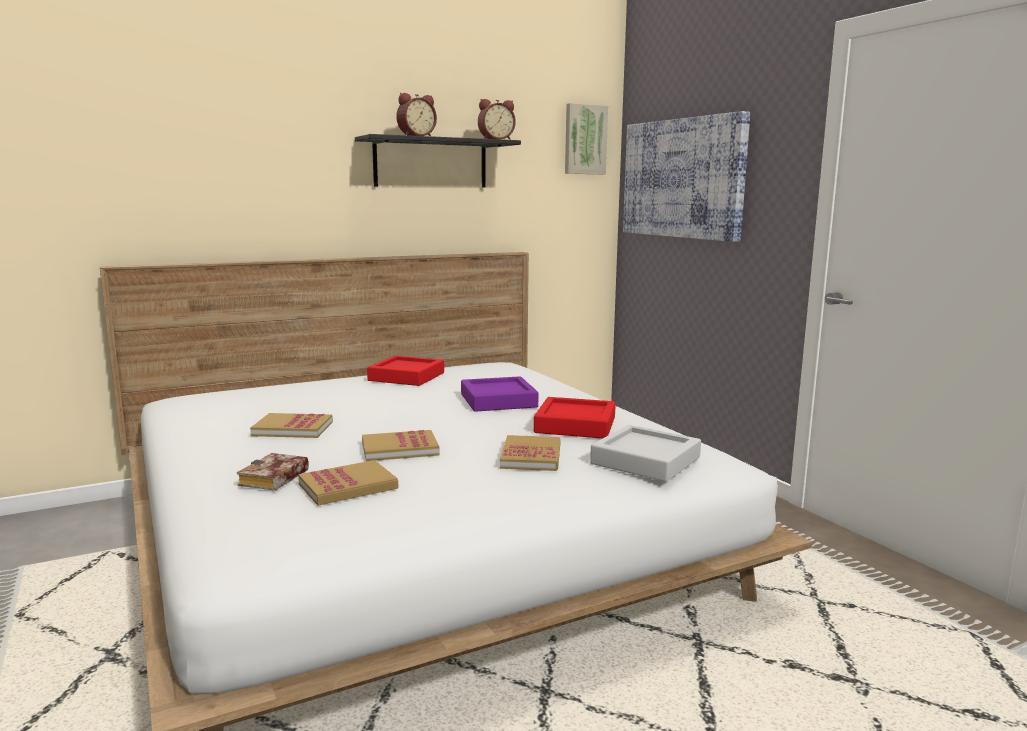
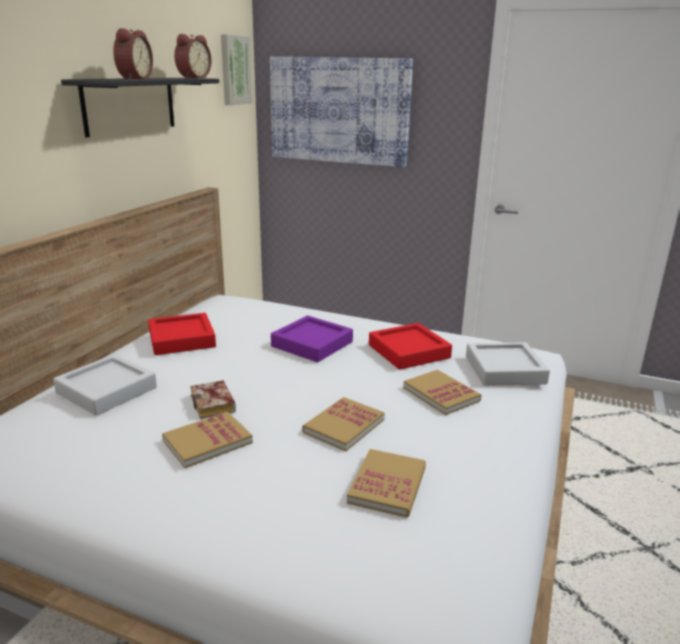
camera: 40 degrees left, 10 degrees up
(274, 479) = (315, 508): book -> book (215, 405)
(298, 390) = (107, 390): none -> grey tray

